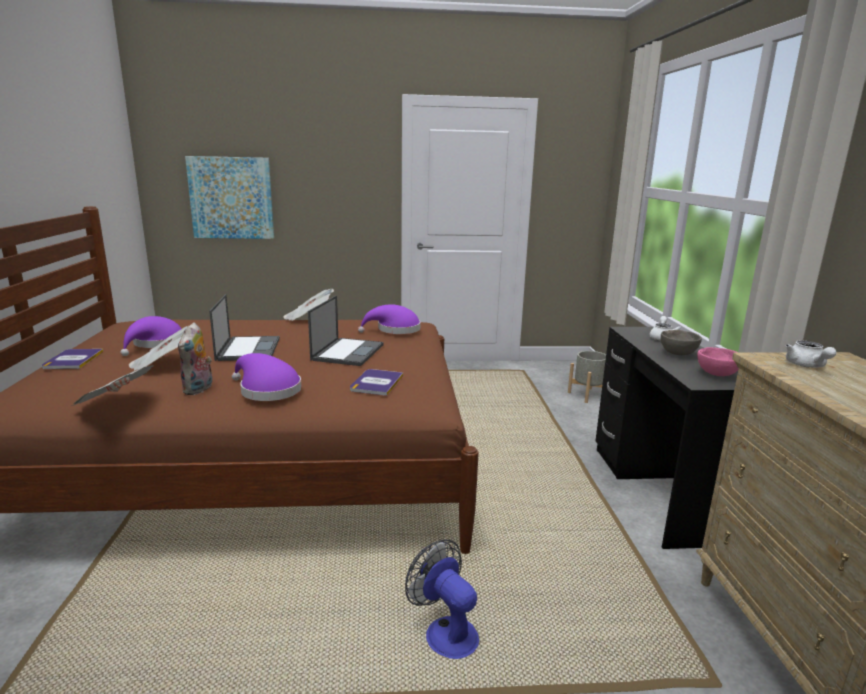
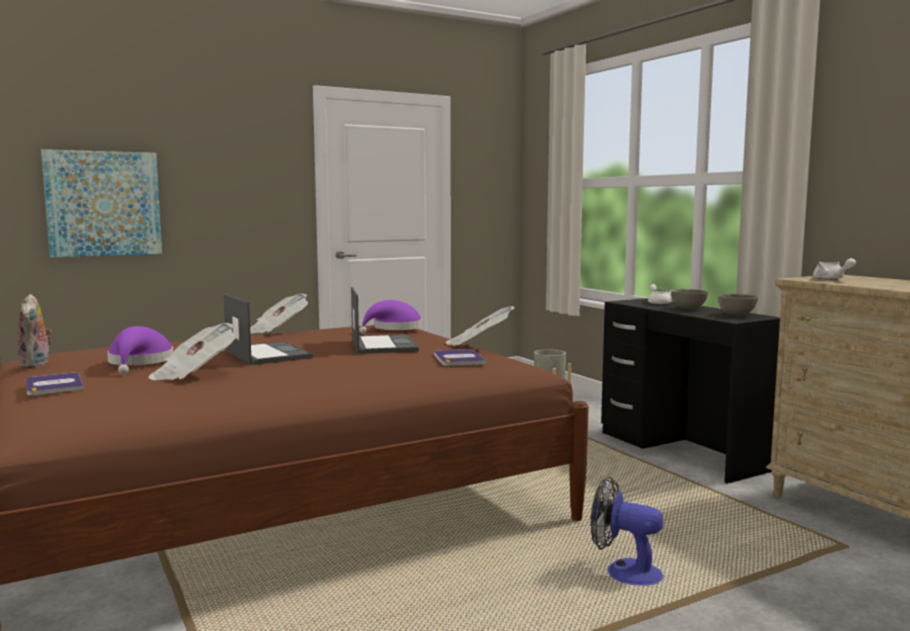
camera: 25 degrees left, 10 degrees down
(116, 404) = (212, 403): newspaper -> newspaper (478, 344)
(199, 389) = (284, 383): plush toy -> plush toy (36, 365)
(267, 390) = (362, 374): purple hat -> none
(717, 374) = (736, 315): pink bowl -> grey bowl

